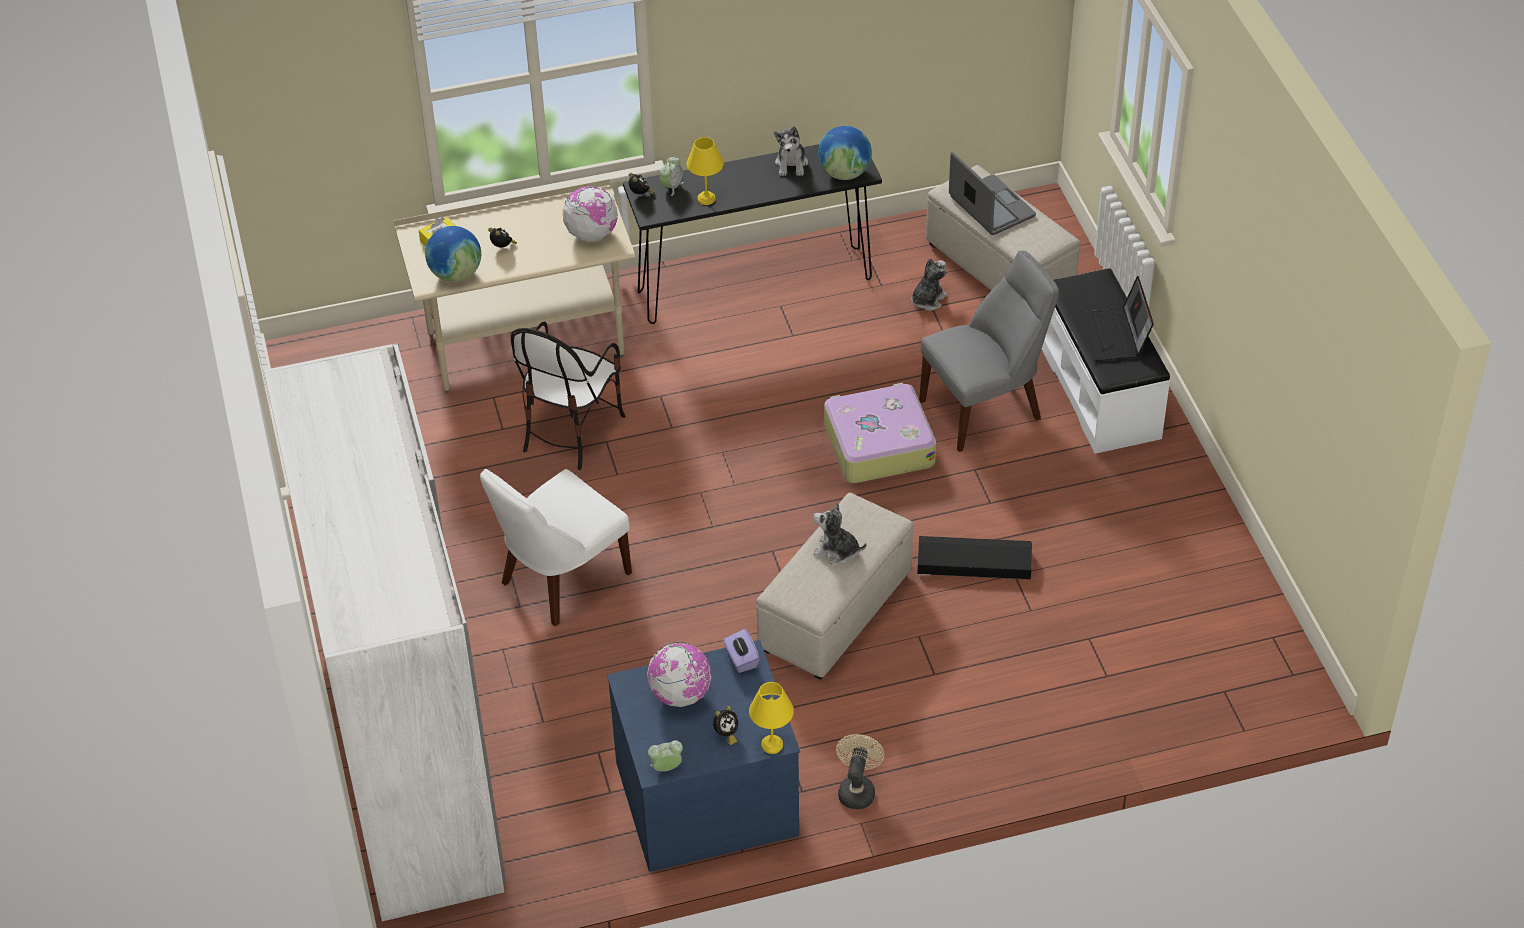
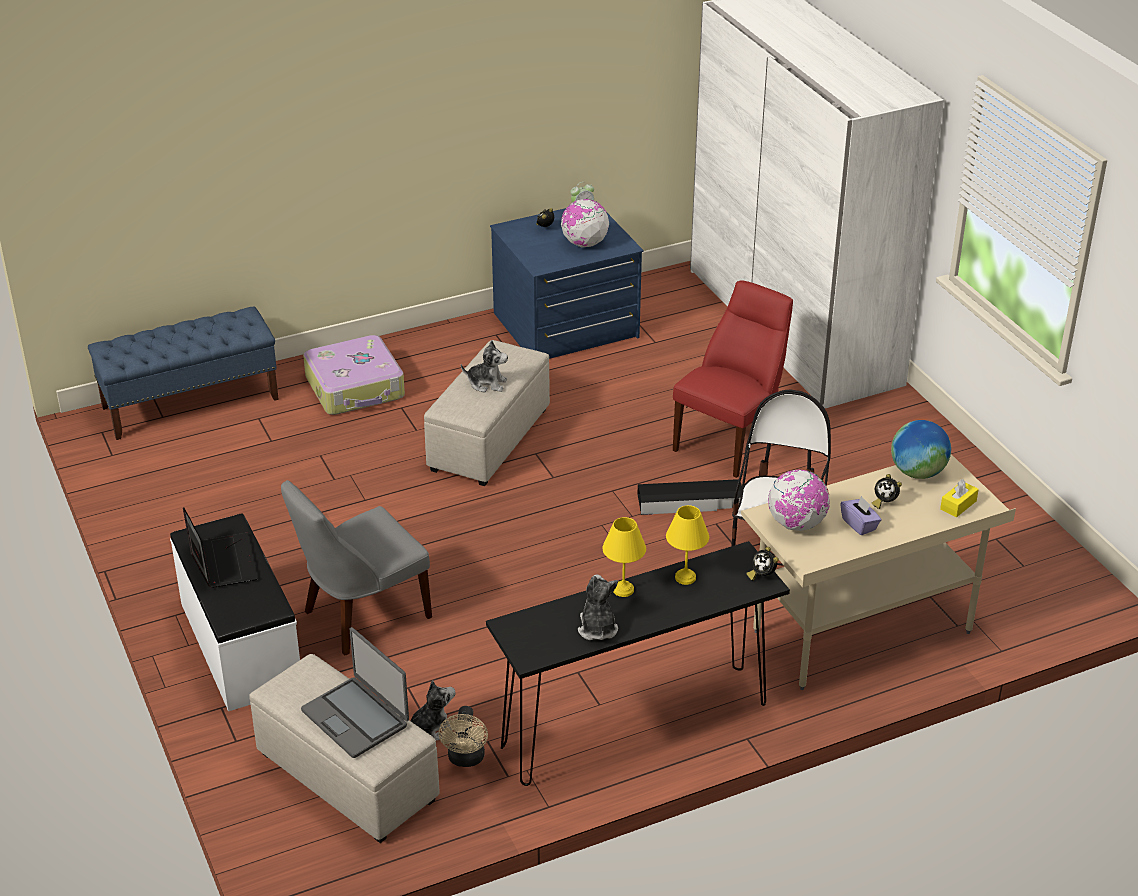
camera: 170 degrees right, 10 degrees down
(560, 580) = (731, 440): white chair -> red chair
(672, 187) = (730, 587): alarm clock -> none
(741, 659) = (544, 264): purple tissue box -> purple tissue box (859, 524)
(773, 745) = (510, 225): yellow table lamp -> yellow table lamp (622, 589)
(844, 173) = (531, 623): globe -> none
(857, 789) = (455, 339): beige fan -> beige fan (466, 759)
(878, 444) = (469, 572): suitcase -> suitcase (356, 388)
(927, 300) = (431, 728): plush toy -> plush toy turned 150 degrees counterclockwise
(973, 563) = (371, 484): black storage box -> black storage box (690, 502)
(1193, 710) = (191, 403): none -> blue bench

